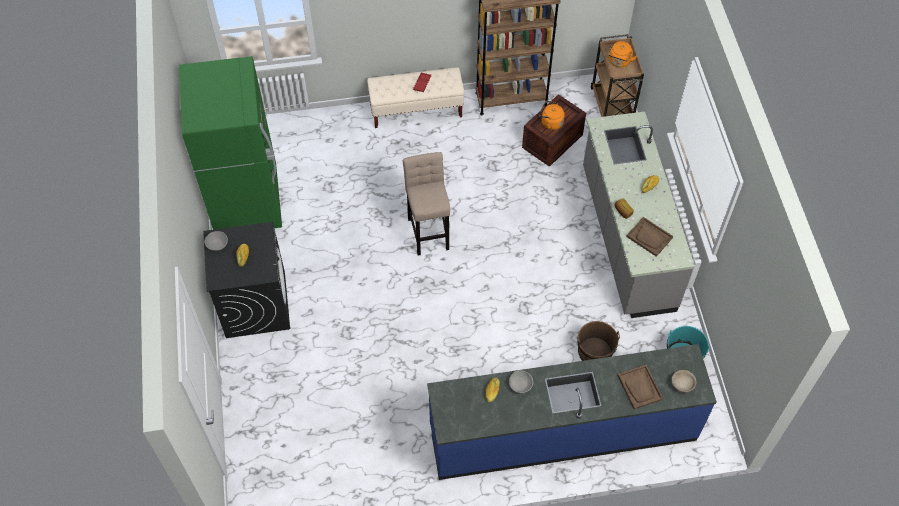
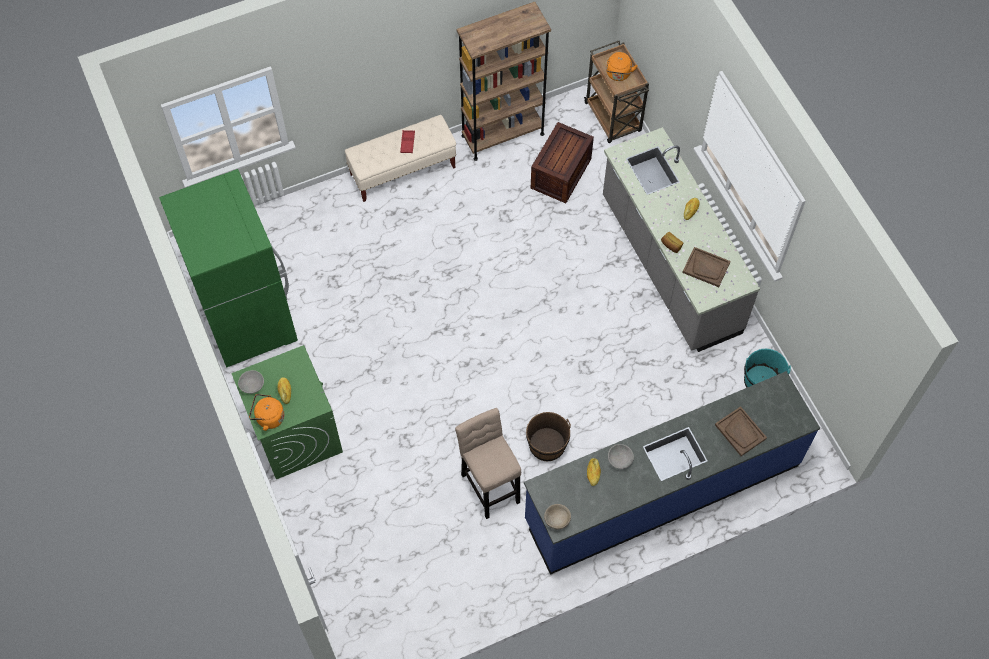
camera: 15 degrees left, 5 degrees up
(255, 304) = (295, 433): black washing machine -> green washing machine
(428, 231) = (458, 306): beige stool -> beige stool (489, 484)
(550, 122) = (558, 156): orange kettle -> orange kettle (268, 417)
(594, 353) = (671, 398): brown bucket -> brown bucket (547, 445)
(682, 385) = (781, 418): beige bowl -> beige bowl (557, 519)

